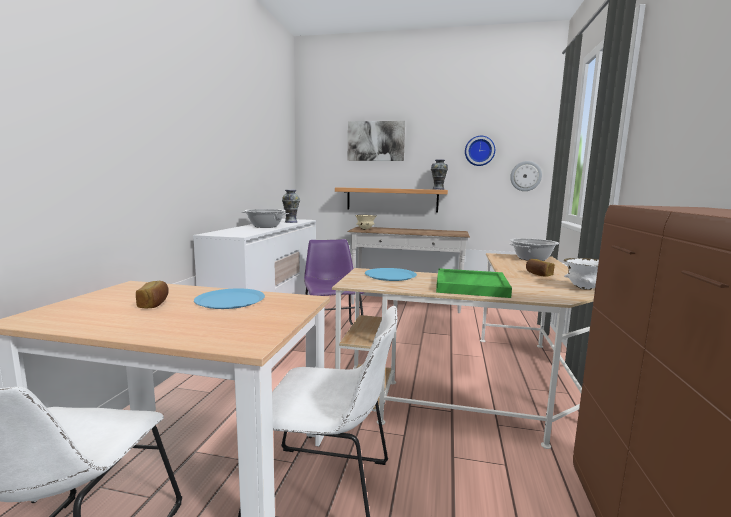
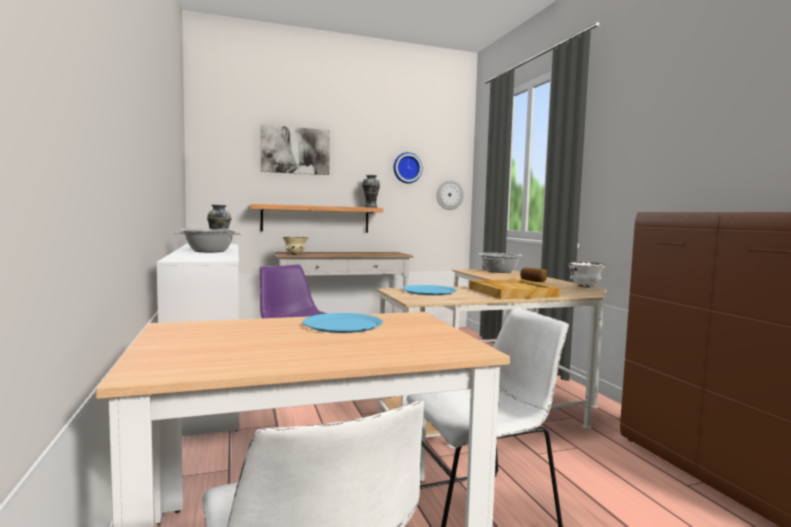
camera: 30 degrees left, 5 degrees down
(155, 304) = (269, 337): bread -> none
(470, 286) = (511, 292): green tray -> beige tray

